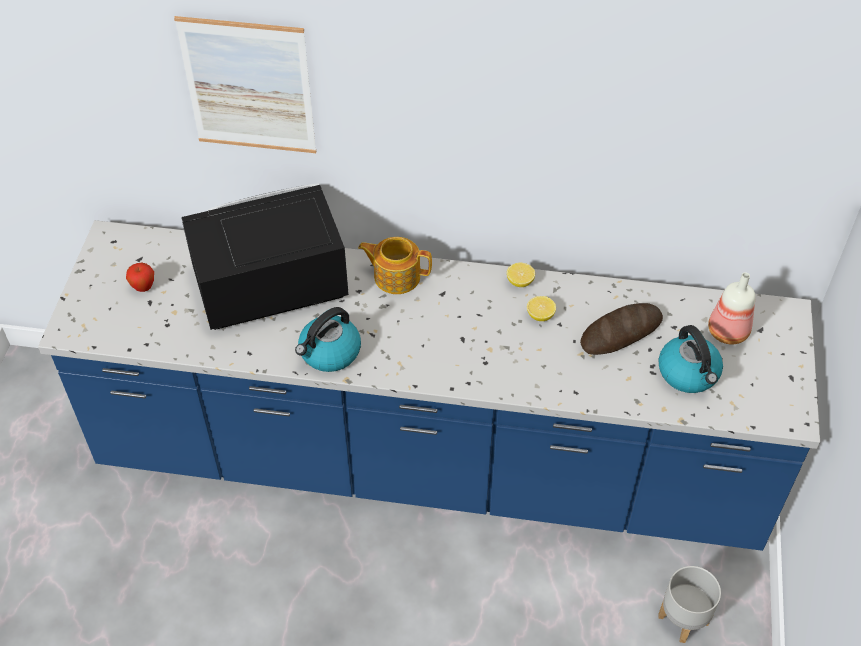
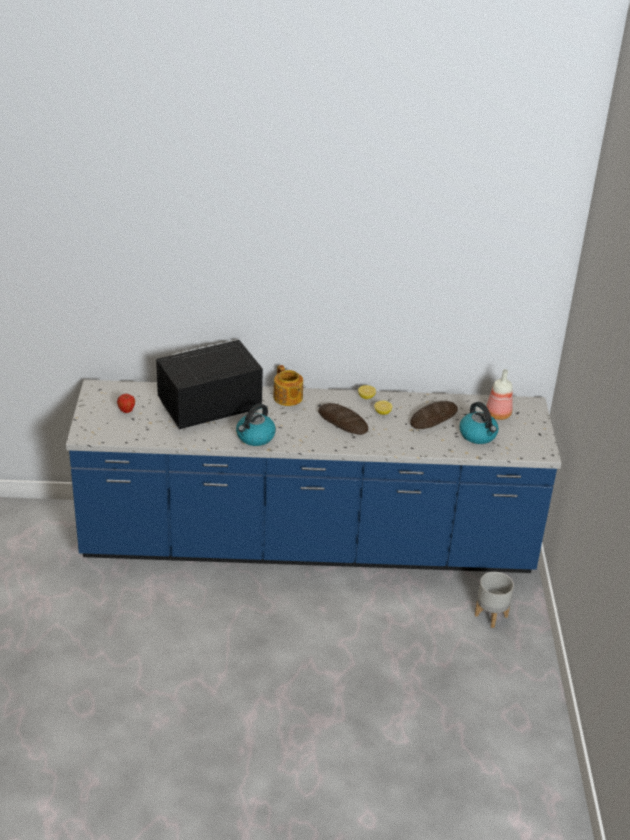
camera: 10 degrees left, 15 degrees down
(248, 86) = (200, 274): picture -> none
(396, 276) = (288, 398): teapot -> teapot turned 120 degrees counterclockwise
(473, 331) = (342, 422): none -> bread

